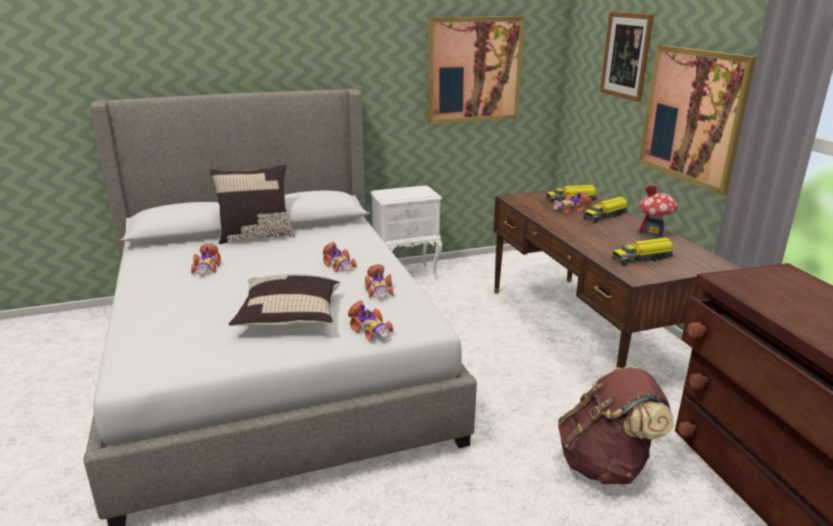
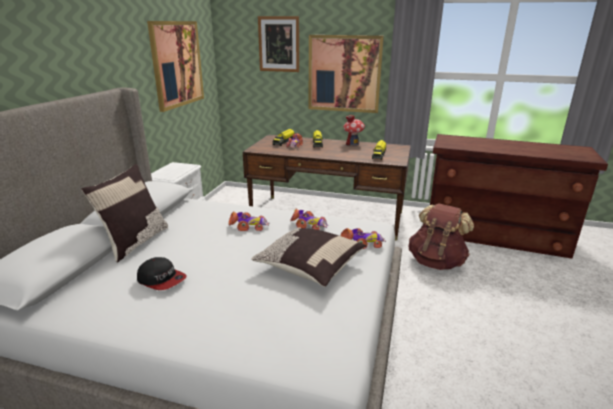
camera: 55 degrees left, 0 degrees up
(207, 267) = (162, 279): toy car -> cap

